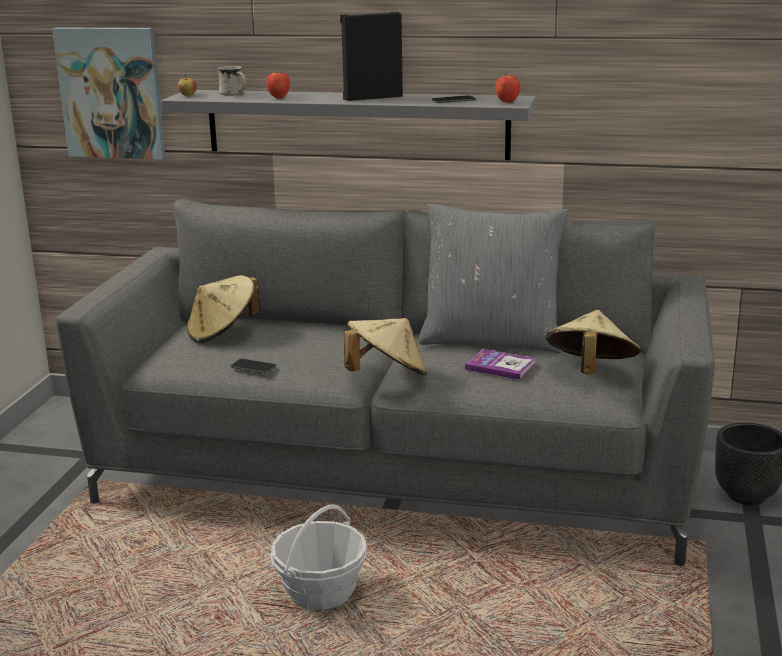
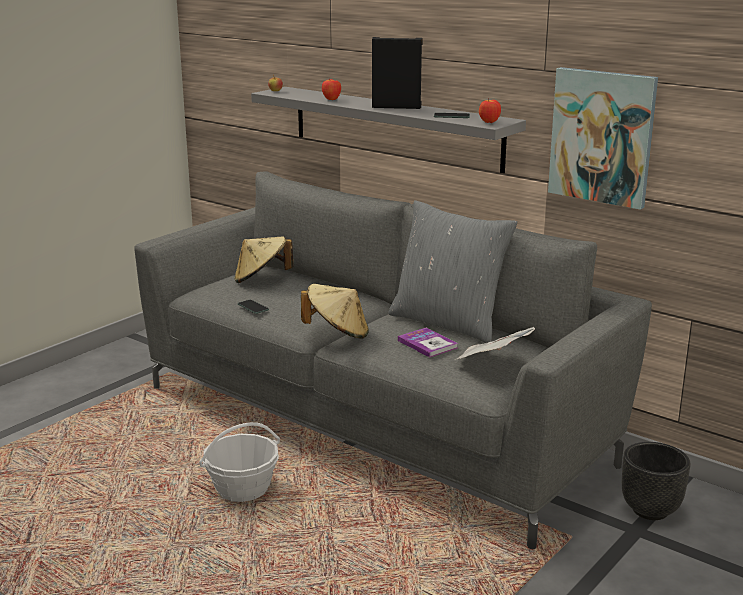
camera: 25 degrees right, 0 degrees up
(111, 93) = (240, 84): picture -> picture (602, 136)
(234, 94) = (307, 94): white mug -> none
(590, 371) = (493, 363): beige hat -> newspaper

